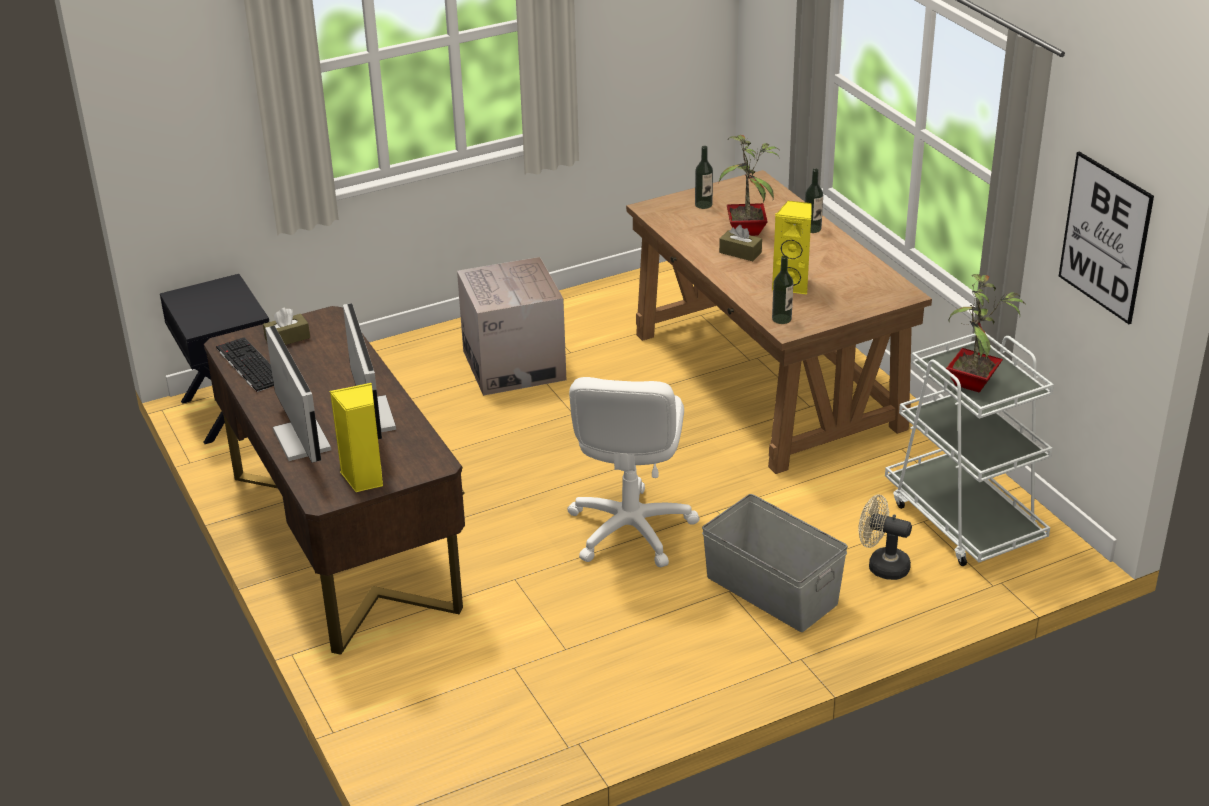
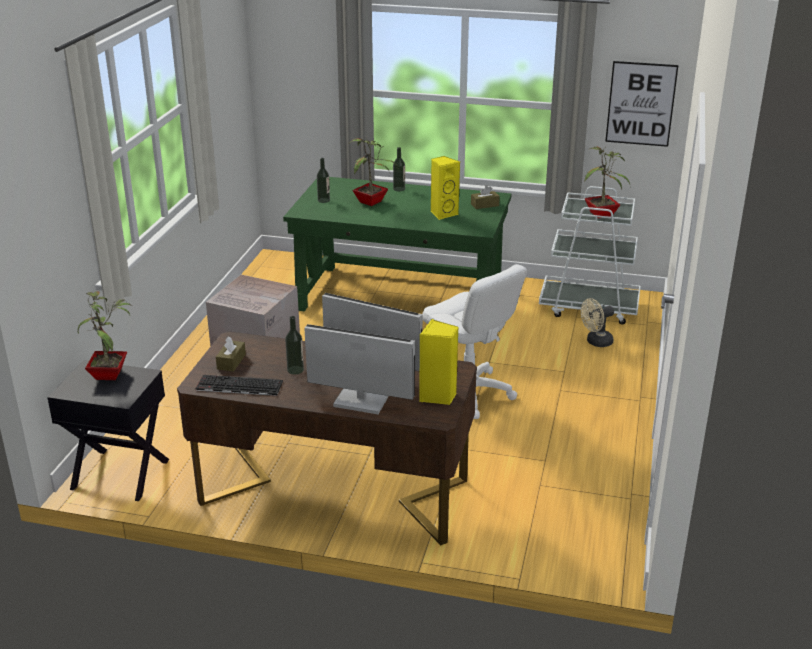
camera: 50 degrees left, 5 degrees down
(229, 299) = (110, 375): none -> potted plant
(740, 252) = (389, 212): brown tissue box -> brown tissue box (484, 205)
(767, 380) = (400, 297): brown desk -> green desk
(771, 591) = (576, 379): grey storage box -> none
(781, 319) = (470, 228): bottle -> bottle (295, 370)

